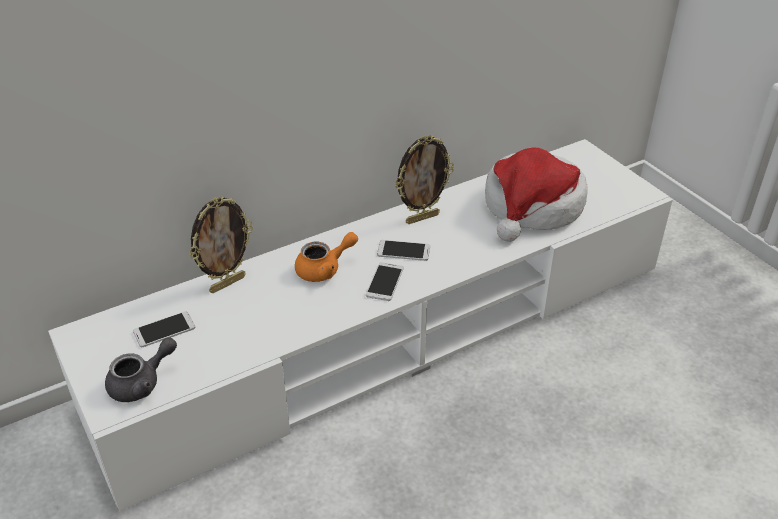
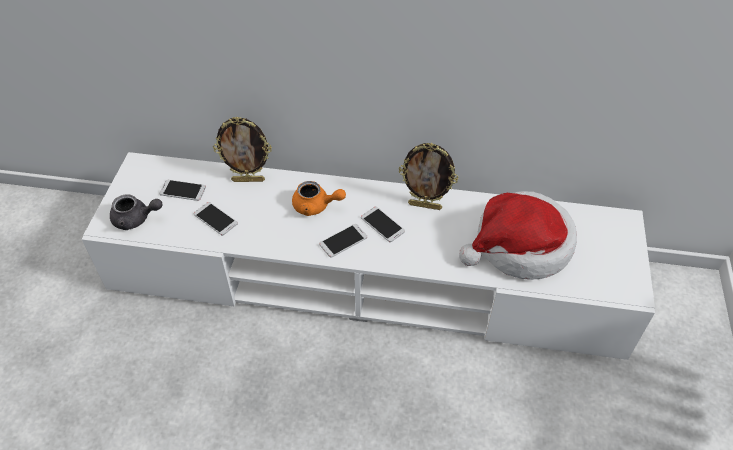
camera: 40 degrees right, 10 degrees up
(234, 334) = (215, 219): none -> phone

